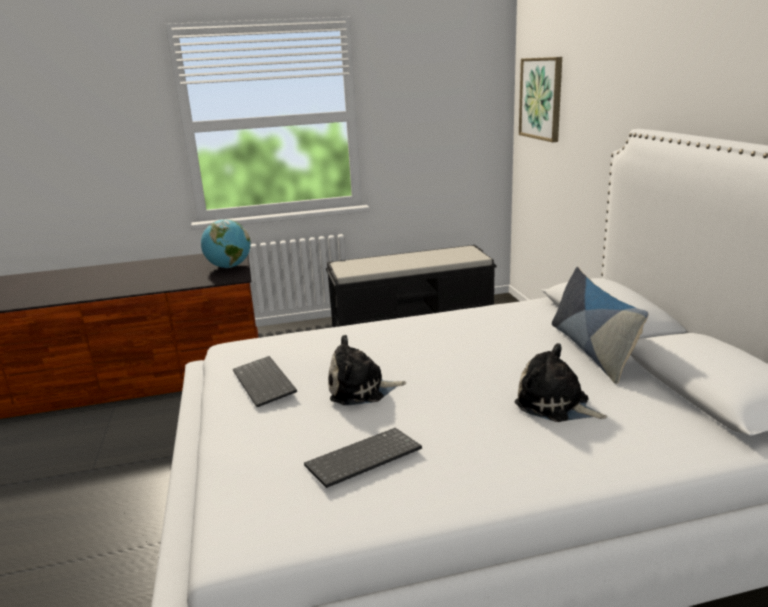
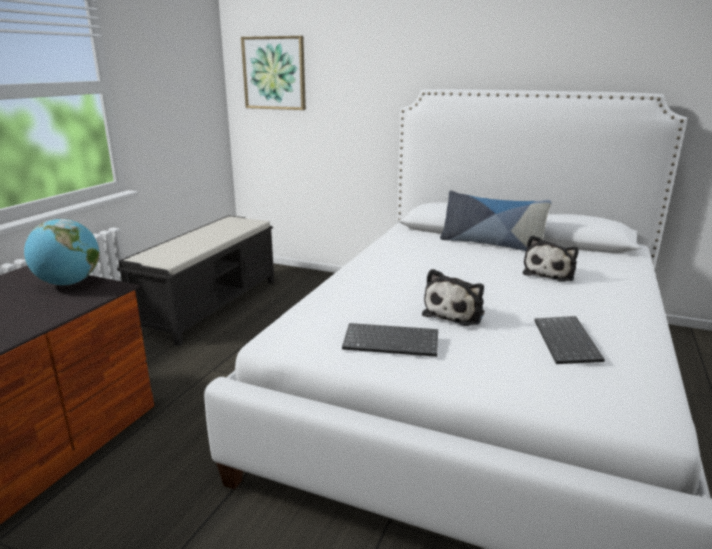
camera: 55 degrees left, 0 degrees up
(555, 405) = (550, 273): plush toy -> plush toy turned 45 degrees counterclockwise

